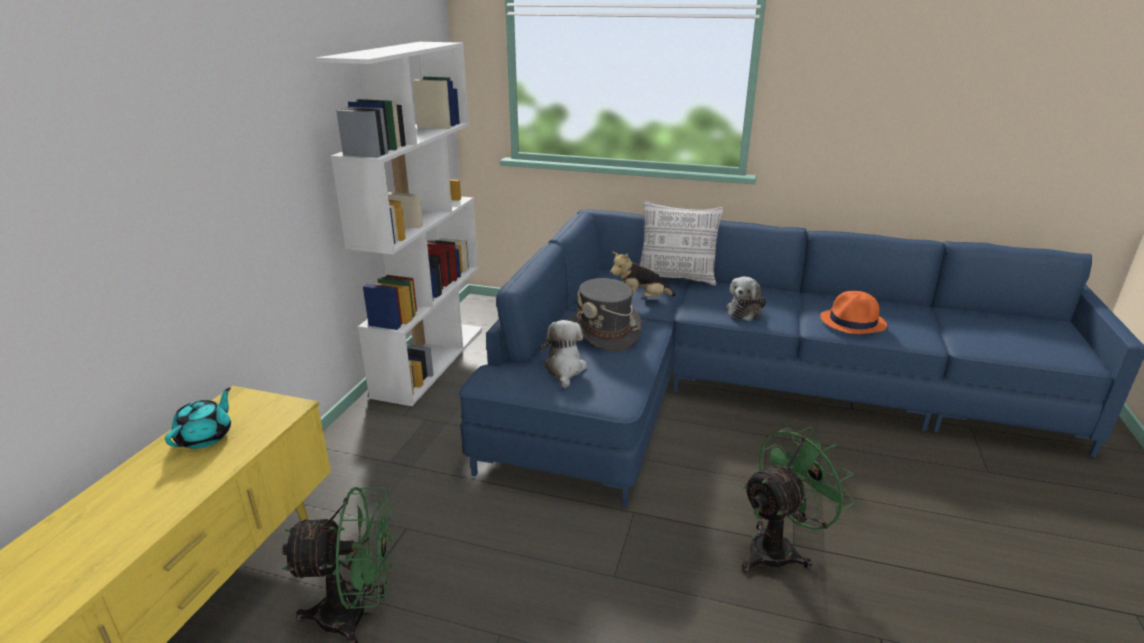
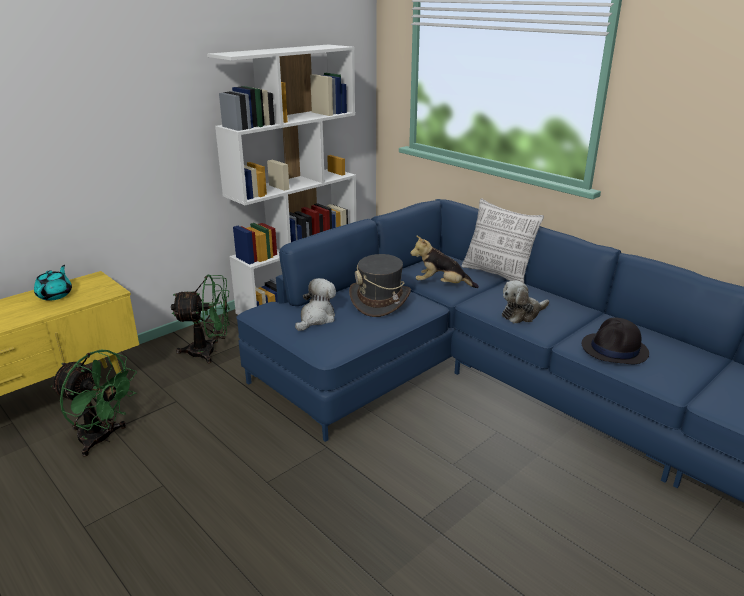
camera: 30 degrees right, 0 degrees up
(206, 436) = (55, 295): turquoise teapot -> turquoise teapot turned 45 degrees counterclockwise
(779, 548) = (406, 516): green fan -> green fan (209, 352)
(853, 322) = (614, 350): orange hat -> black hat

